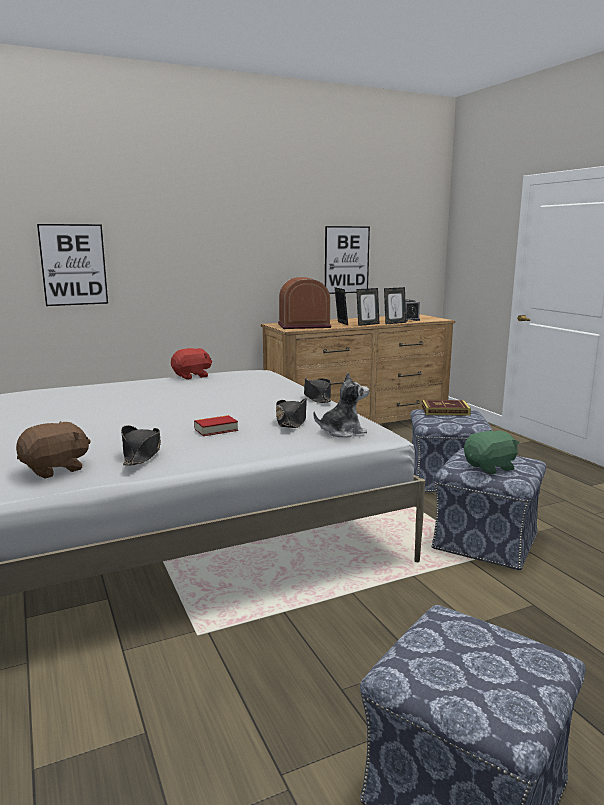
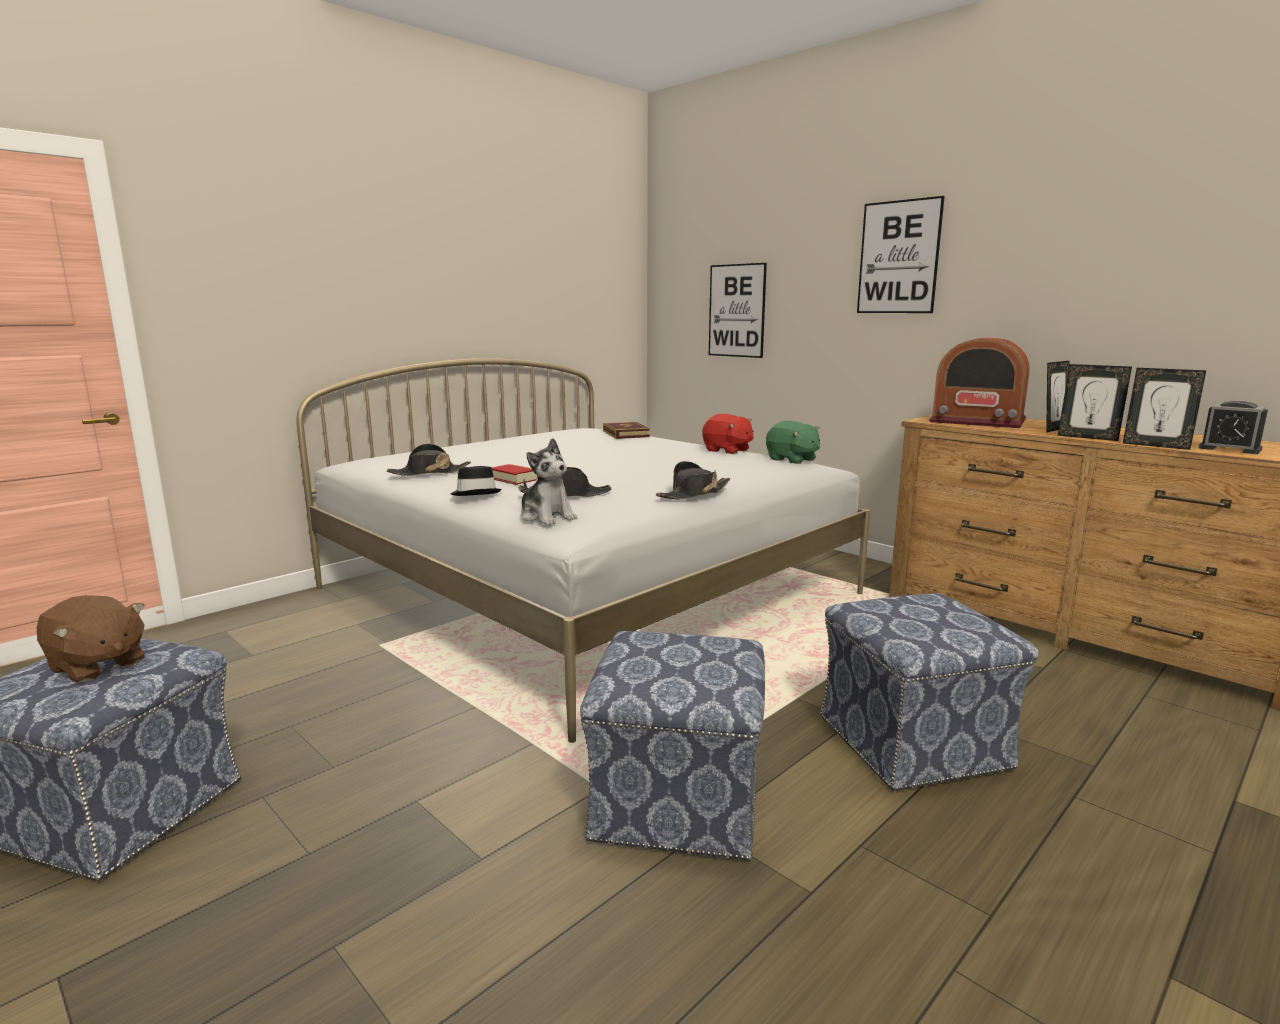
camera: 70 degrees right, 0 degrees up
(55, 469) = (388, 463): brown plush toy -> brown plush toy (97, 666)
(252, 443) = (476, 493): none -> black hat
(304, 325) = (977, 421): radio -> radio turned 150 degrees clockwise
(346, 260) = (1152, 311): picture -> picture (898, 257)
(445, 411) = (950, 610): book -> book (625, 434)
(490, 467) = (649, 659): green plush toy -> green plush toy (792, 460)

